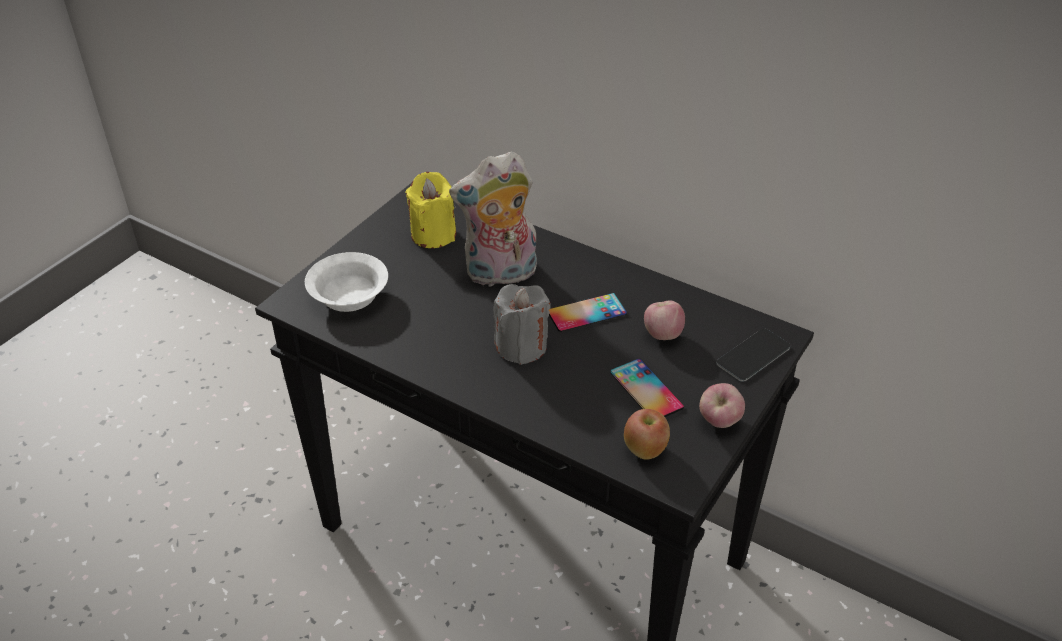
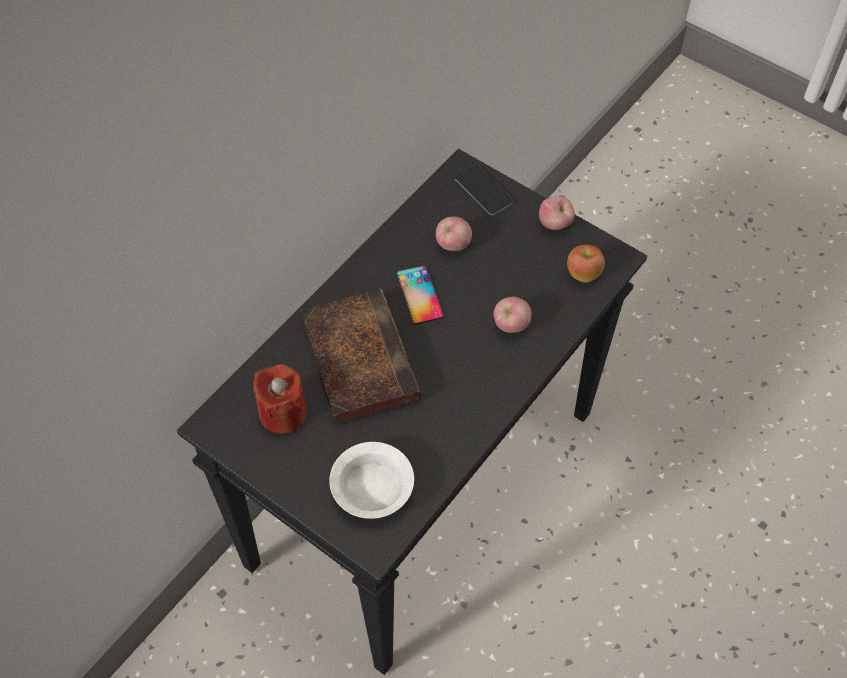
camera: 85 degrees left, 15 degrees up
(433, 234) = (283, 413): yellow candle -> red candle
(500, 275) = (357, 358): plush toy -> book
(521, 346) = (459, 347): grey candle -> none
(557, 386) = (511, 325): none -> apple
(646, 390) = (518, 265): phone -> none

